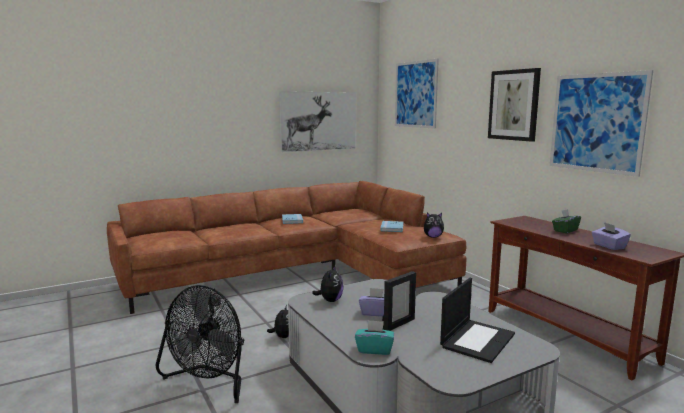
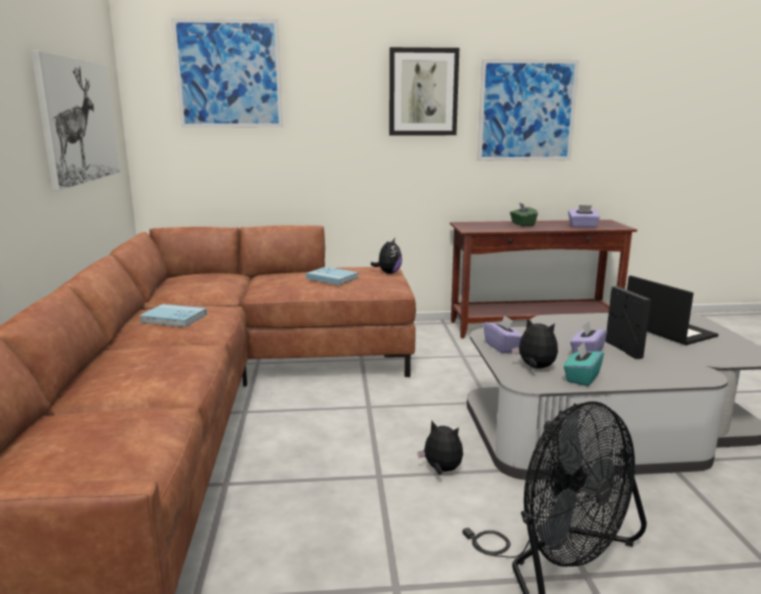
camera: 65 degrees left, 5 degrees up
(358, 289) = (502, 347): none -> purple tissue box
(374, 349) = (690, 372): turquoise tissue box -> turquoise tissue box (582, 378)

